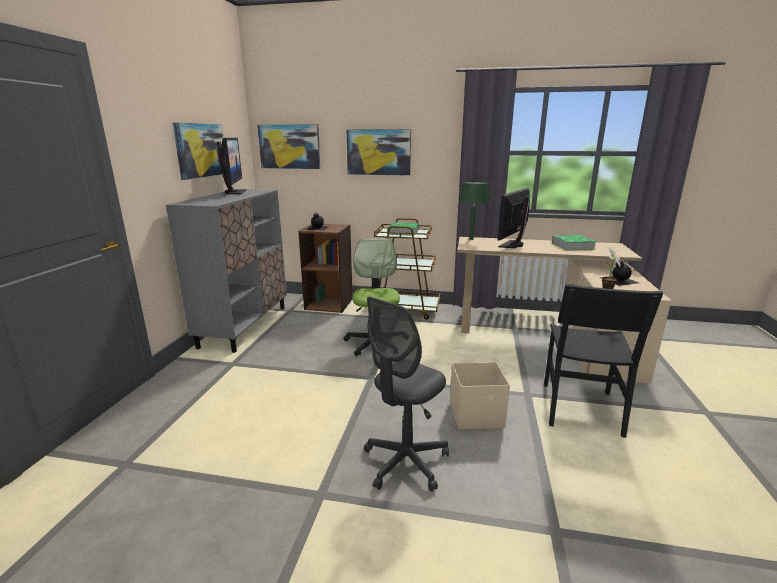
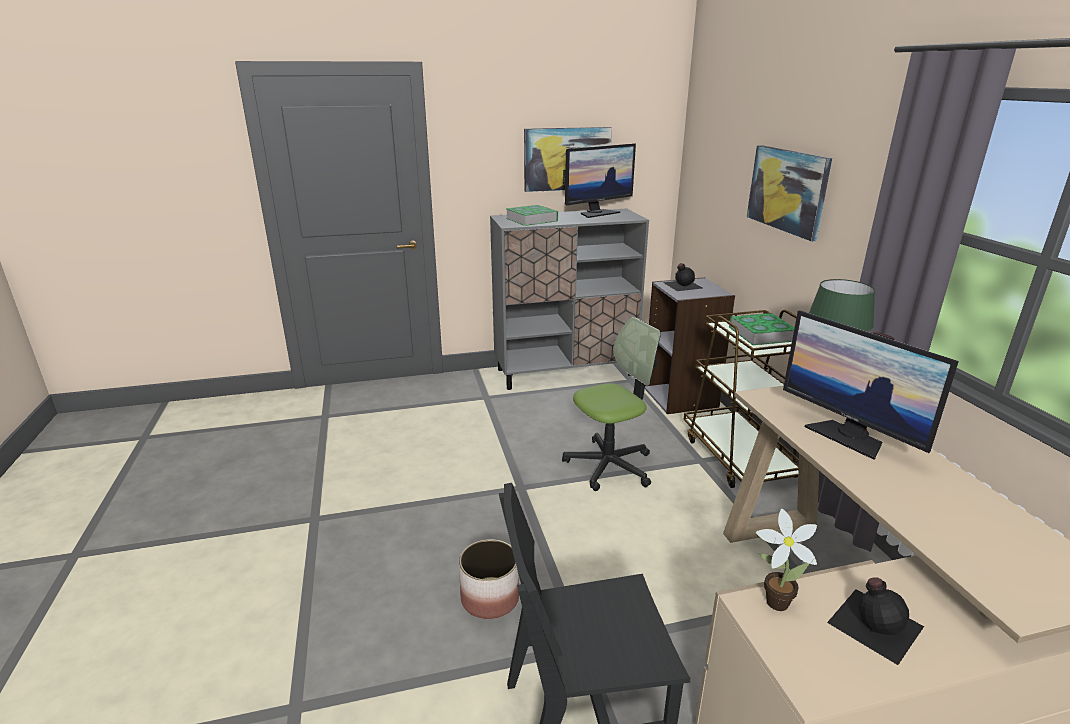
camera: 65 degrees right, 5 degrees up
(289, 146) = (708, 160): picture -> none
(329, 304) = (681, 397): brown bookcase -> grey bookcase
(405, 462) = (374, 559): grey office chair -> none
(477, 416) = (490, 598): beige storage box -> planter
(513, 245) = (848, 436): monitor -> monitor turned 135 degrees counterclockwise
(572, 246) = (964, 511): book -> book (531, 219)

